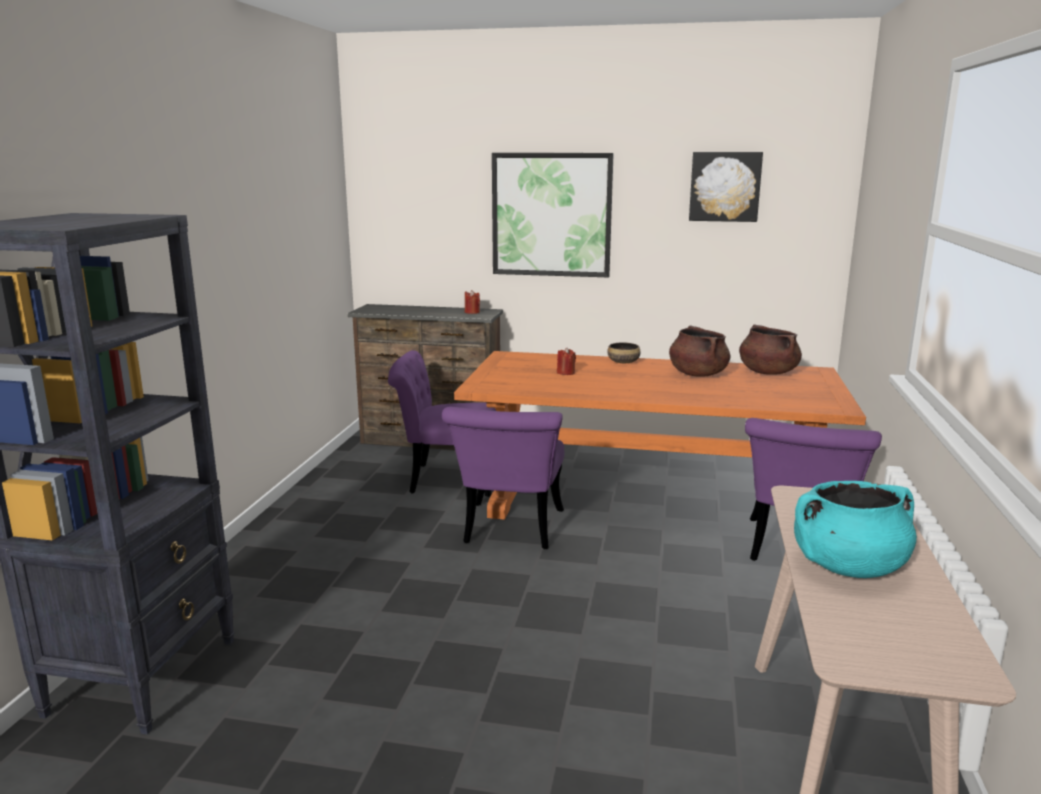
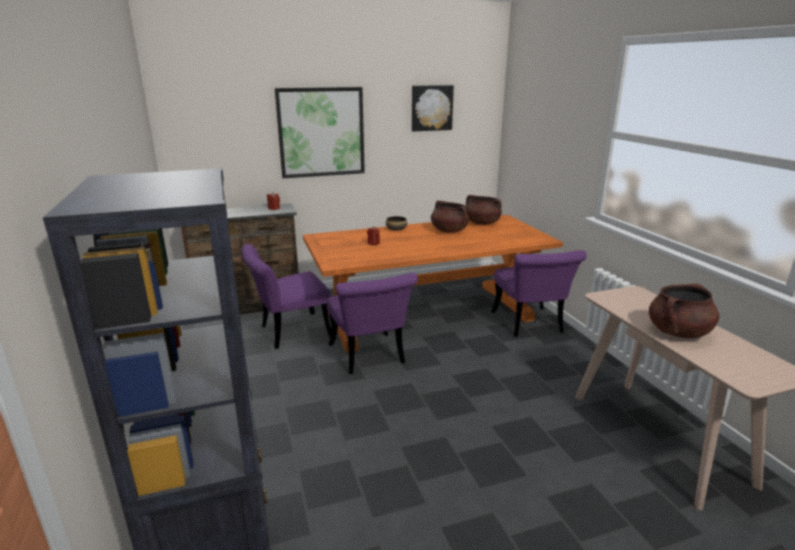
camera: 30 degrees left, 5 degrees up
(848, 567) = (678, 332): turquoise cooking pot -> brown cooking pot

